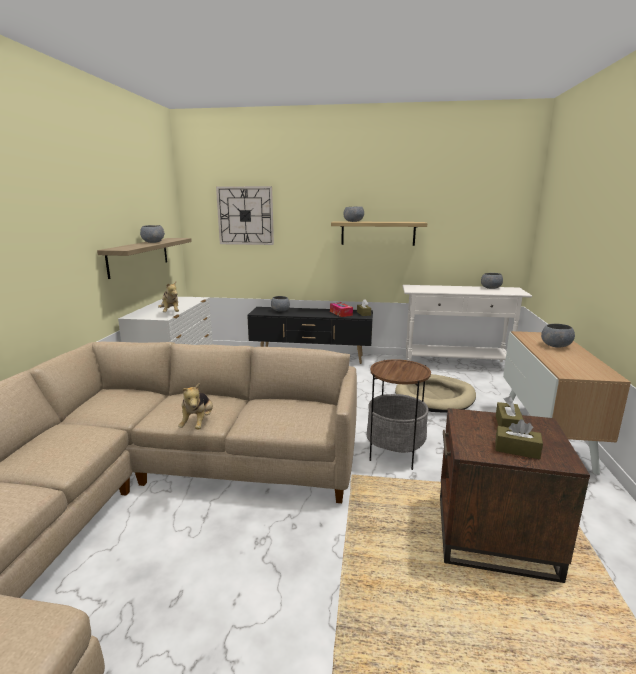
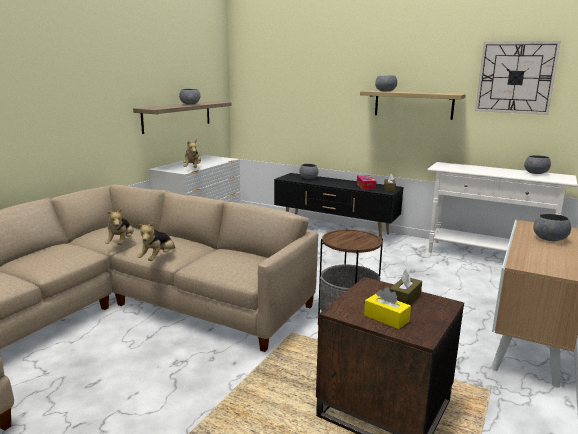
camera: 20 degrees right, 0 degrees up
(135, 412) = (121, 243): none -> plush toy
(245, 215) = (285, 82): wall clock -> wall clock (515, 77)
(435, 396) = (434, 283): beige dog bed -> none
(517, 449) = (386, 318): brown tissue box -> yellow tissue box

